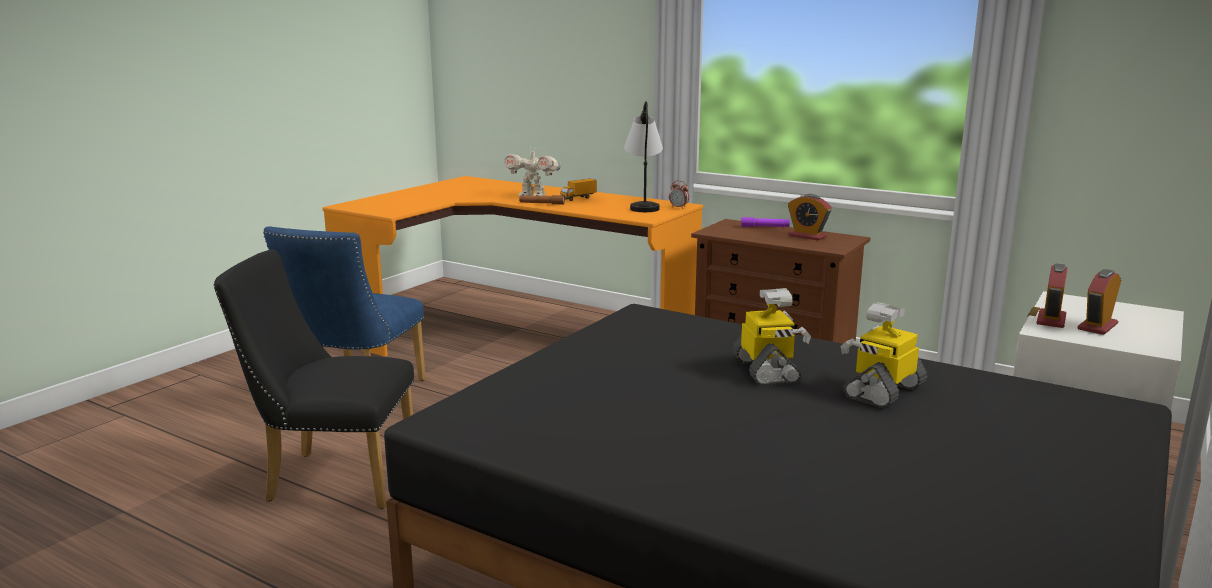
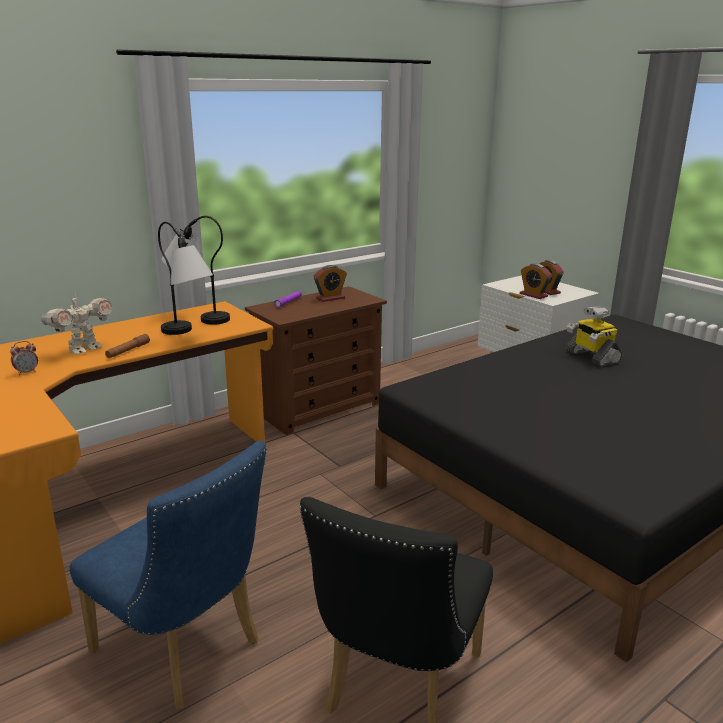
camera: 70 degrees left, 5 degrees up
(578, 198) = (129, 334): toy truck -> none
(596, 209) = (188, 334): none -> table lamp
(678, 207) = (226, 309): alarm clock -> alarm clock (27, 372)
(767, 371) = (552, 376): toy robot -> none

